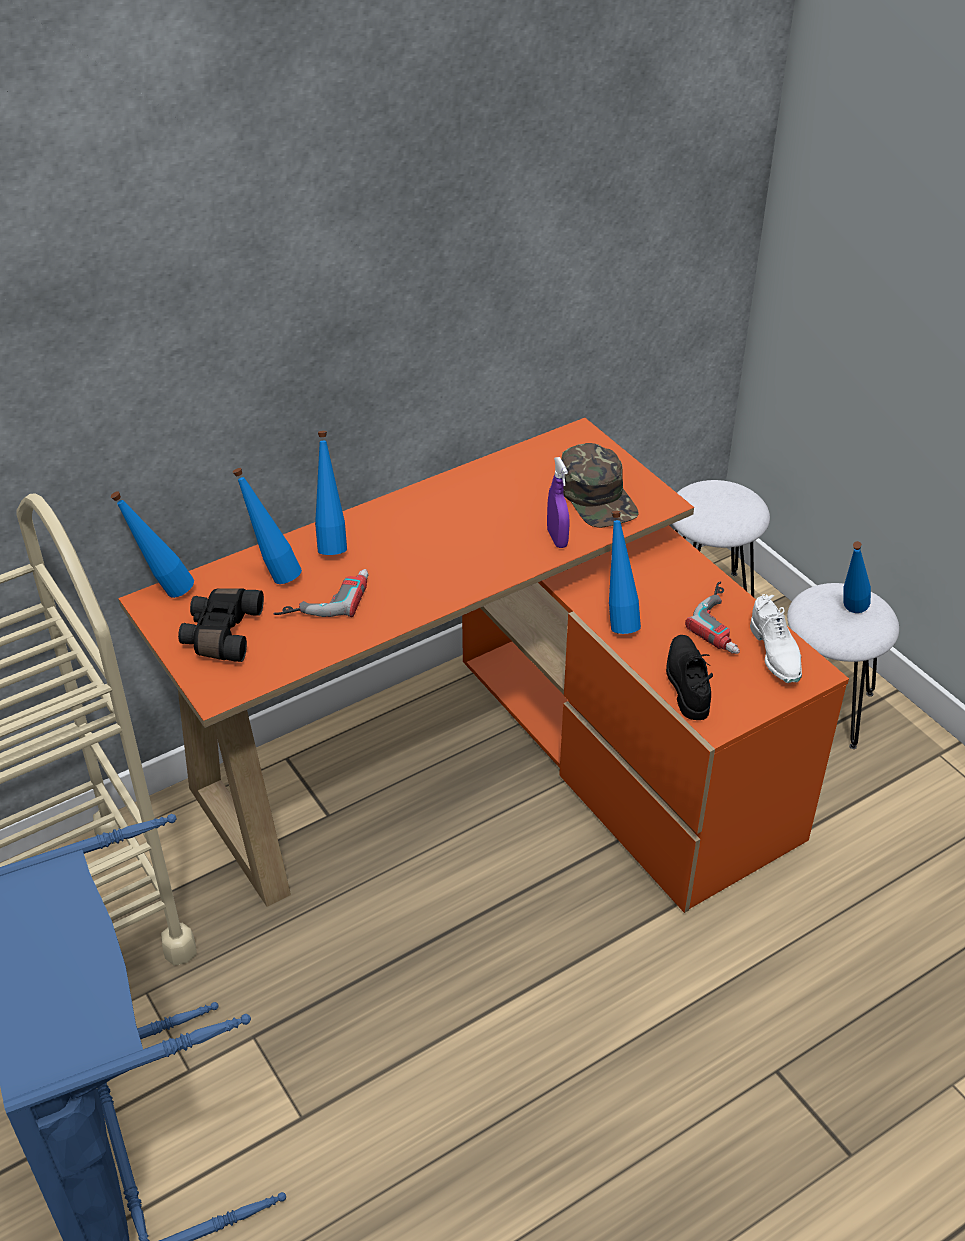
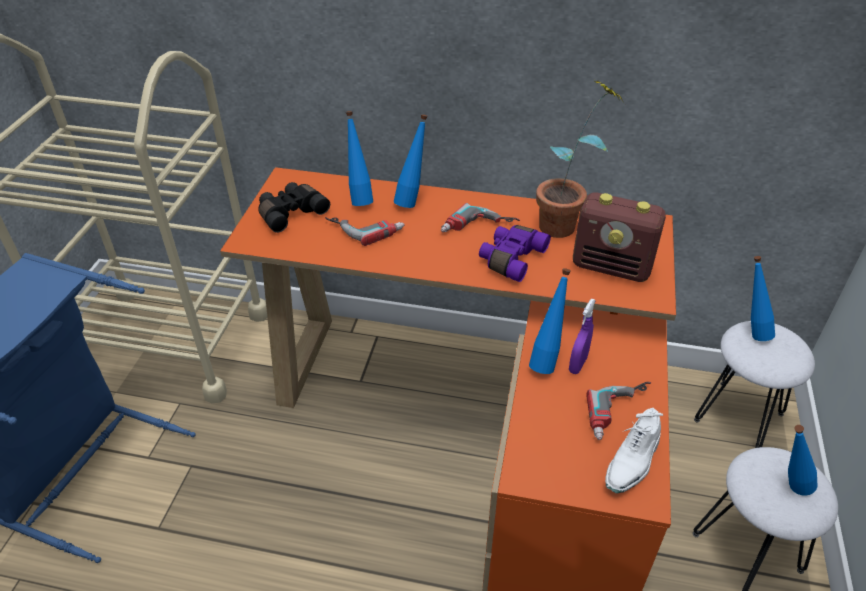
camera: 45 degrees right, 0 degrees up
(163, 590) = (298, 175): blue bottle -> blue bottle (750, 331)
(437, 532) = (478, 229): none -> power drill
(504, 542) = (510, 258): none -> purple binoculars
(508, 478) = (566, 223): none -> potted plant
(557, 538) = (547, 276): purple spray bottle -> purple spray bottle (578, 364)
(597, 496) = (612, 267): green cap -> radio
(687, 683) = (537, 434): black shoe -> none

